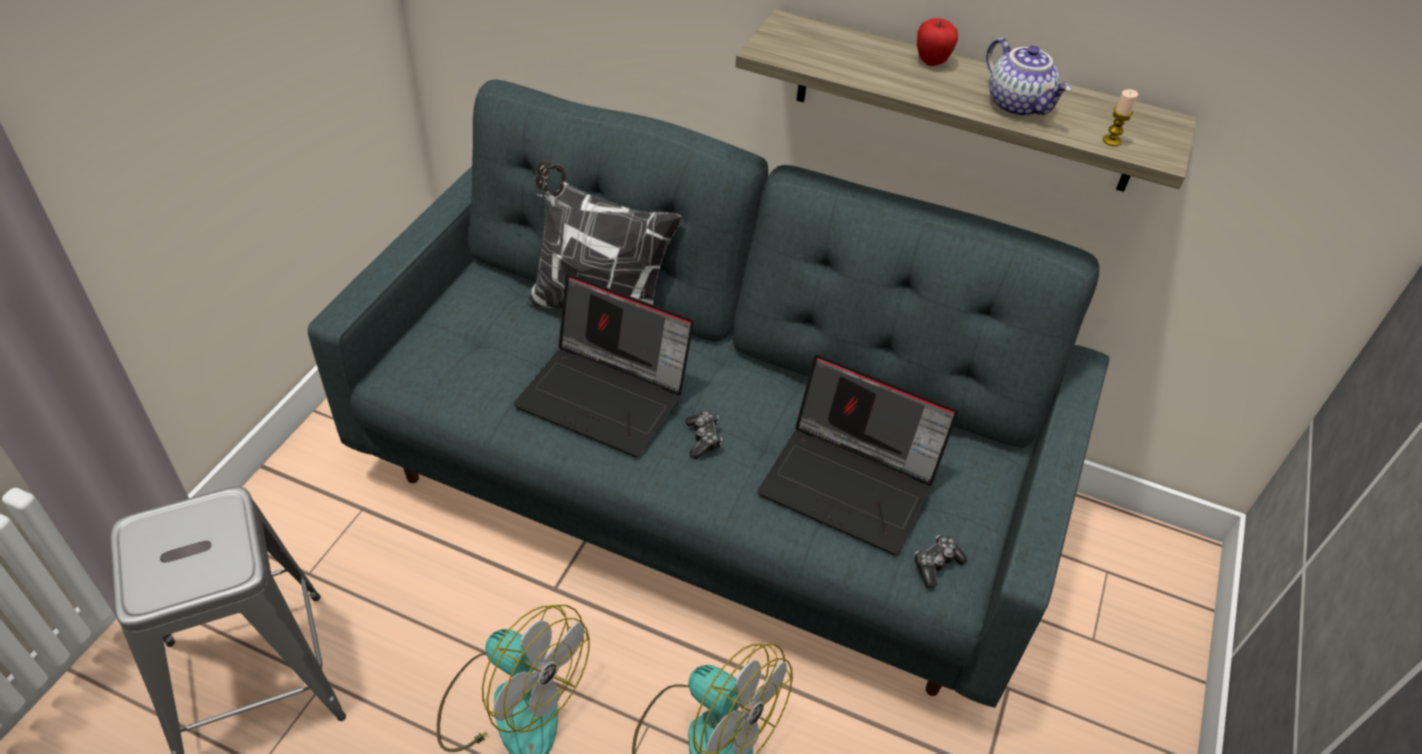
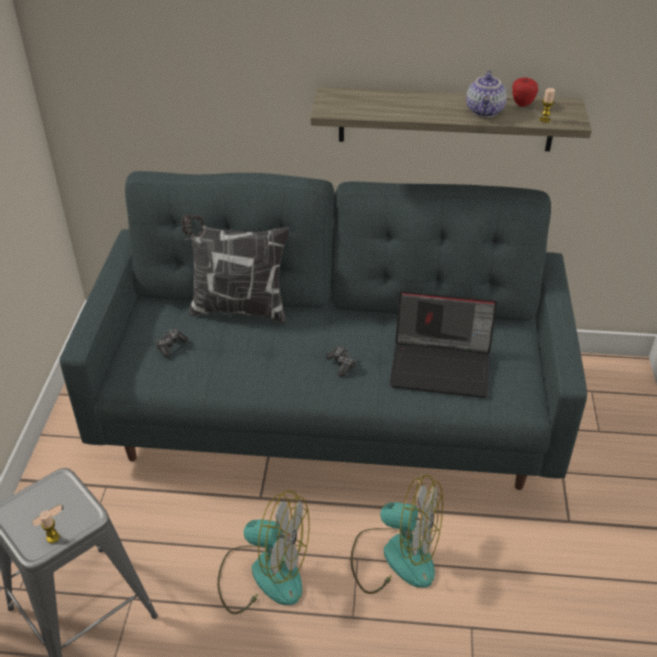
camera: 15 degrees left, 5 degrees down
(173, 588) = (53, 537): none -> candle
(606, 396) = (268, 355): laptop -> none
(931, 61) = (424, 98): apple -> apple (522, 104)
(936, 564) = (511, 396): game controller -> game controller (171, 346)
(1018, 105) = (485, 111): teapot -> teapot turned 60 degrees clockwise

